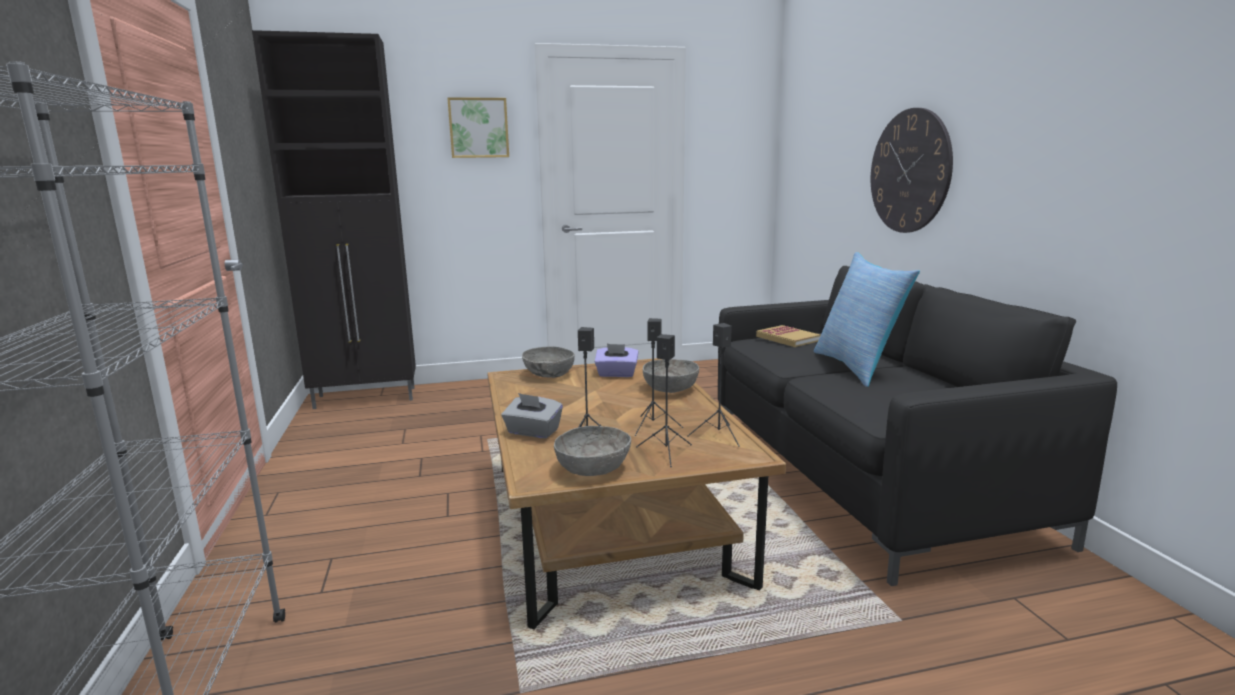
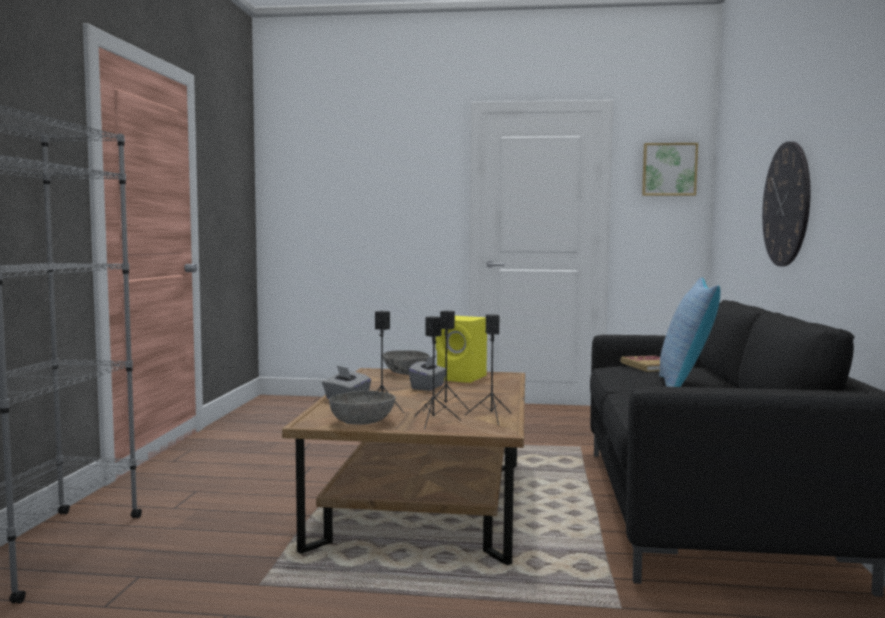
camera: 20 degrees right, 10 degrees down
(367, 398) = (301, 402): black cabinet -> none
(478, 128) = (418, 174): picture -> picture (669, 169)
(597, 394) = (428, 387): none -> grey tissue box
(616, 374) = (463, 378): purple tissue box -> yellow speaker
(670, 388) = (495, 389): grey bowl -> none

